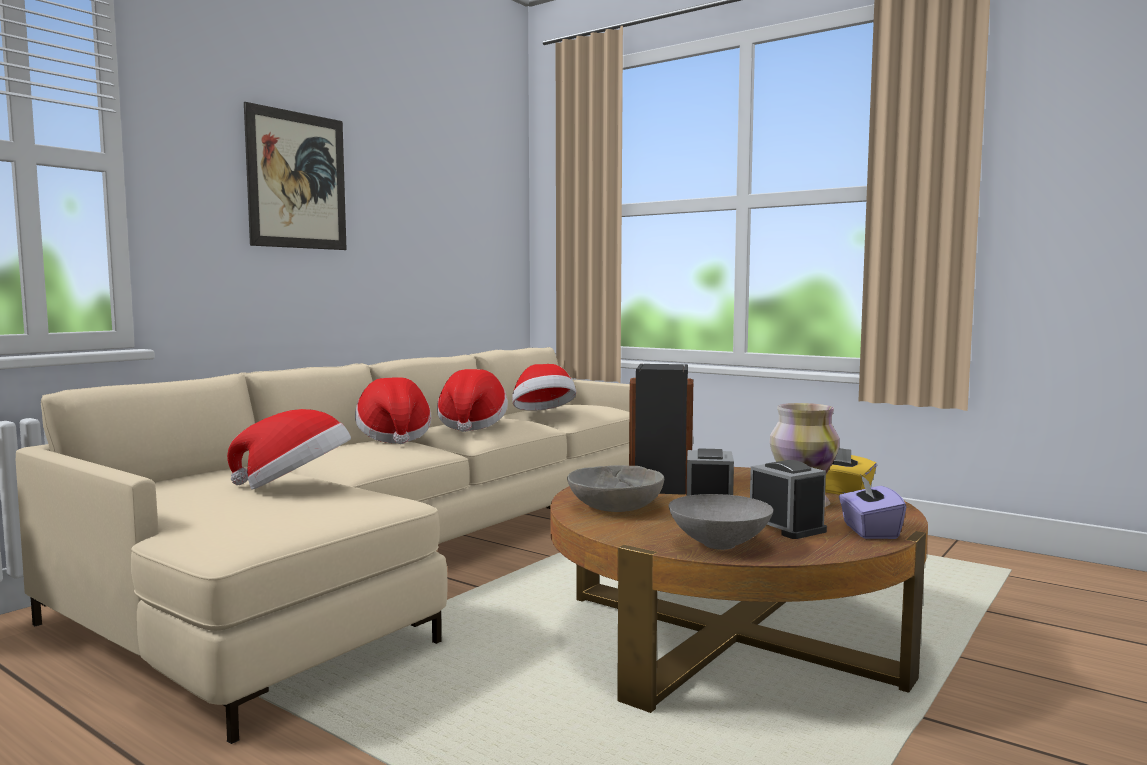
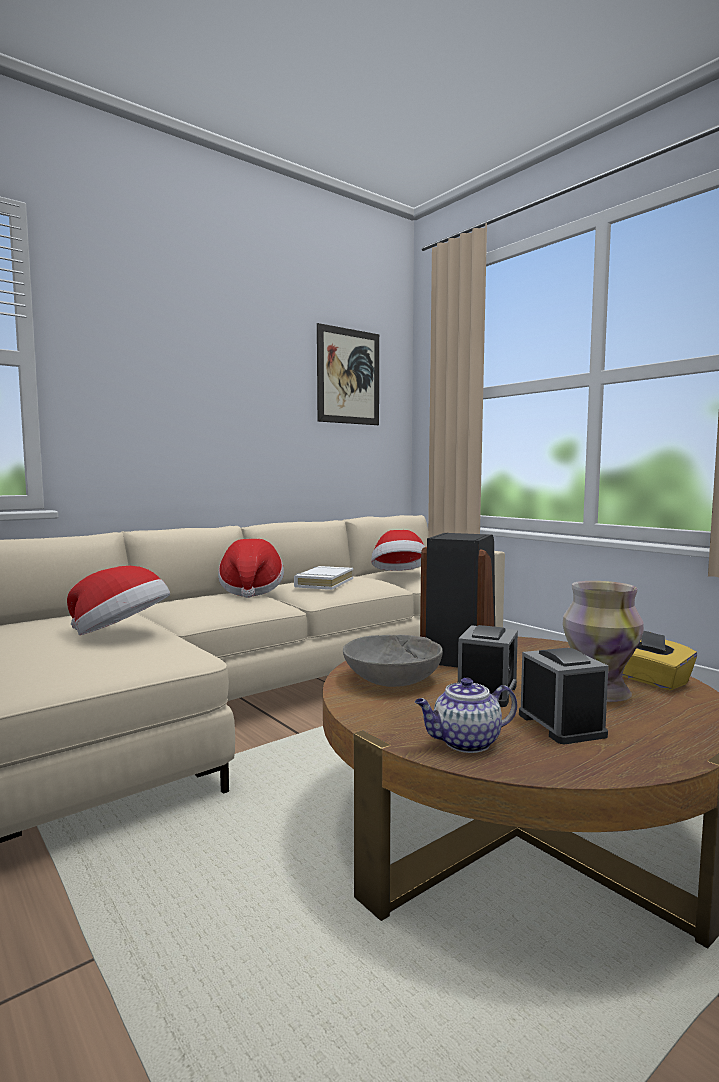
camera: 15 degrees right, 0 degrees up
(297, 180) = (191, 372): picture -> picture (348, 376)
(471, 425) = (324, 583): hat -> white book
(718, 545) = (465, 743): grey bowl -> teapot
(869, 531) = (663, 742): purple tissue box -> none

